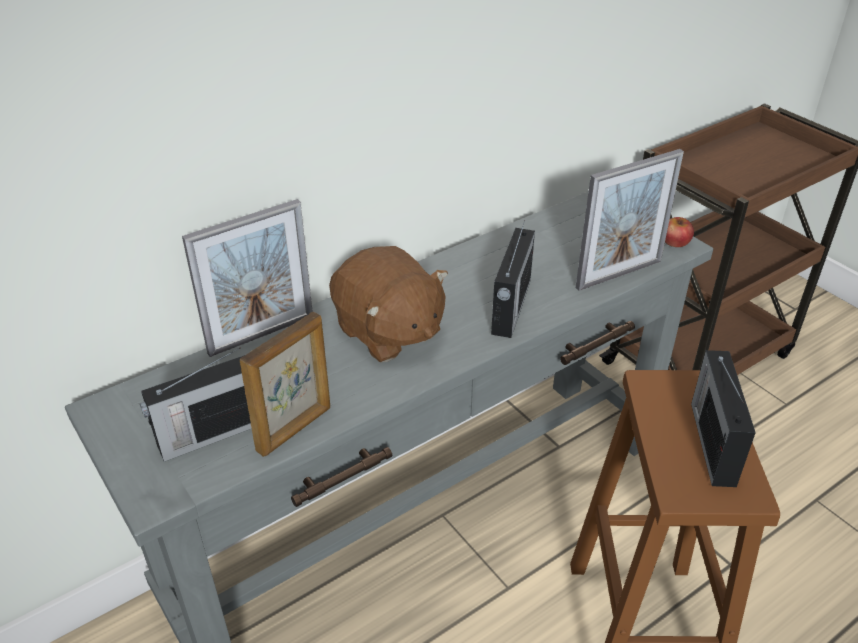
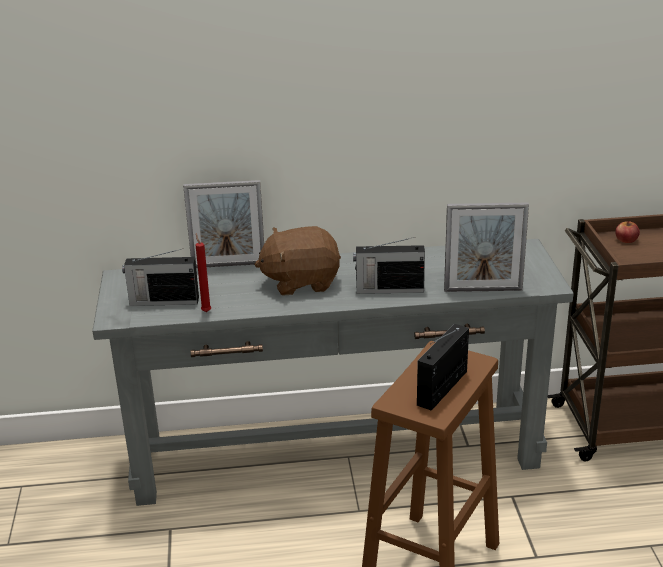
camera: 30 degrees right, 10 degrees down
(295, 429) = (206, 311): picture frame -> red candle
(388, 332) = (301, 282): brown plush toy -> brown plush toy turned 90 degrees clockwise
(510, 308) = (388, 289): radio -> radio turned 45 degrees clockwise
(675, 241) = (548, 282): apple -> apple (626, 239)

